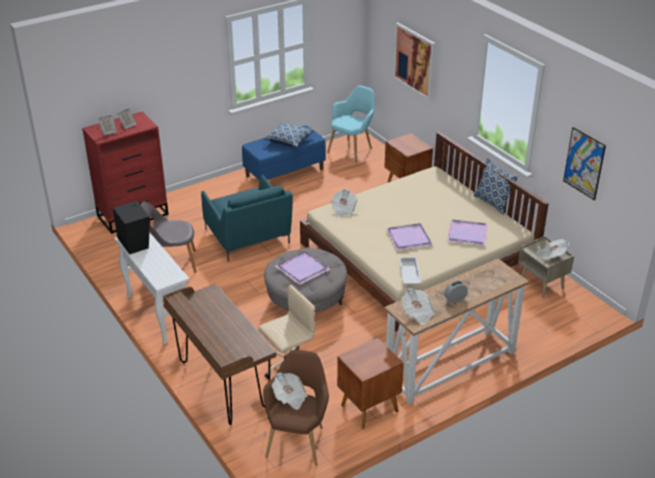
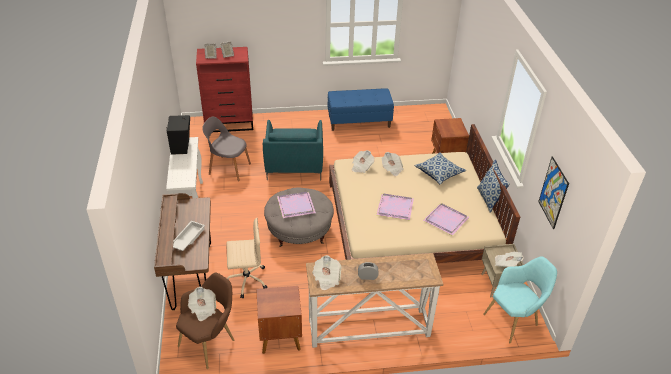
camera: 25 degrees right, 5 degrees up
(289, 140) = (365, 97): pillow -> pillow (439, 173)
(352, 149) = (424, 118): turquoise armchair -> turquoise armchair (514, 320)
(376, 203) = (392, 169): none -> newspaper
(408, 274) = (371, 238): white tray -> white tray (187, 238)
(414, 61) = (477, 57): picture -> none

